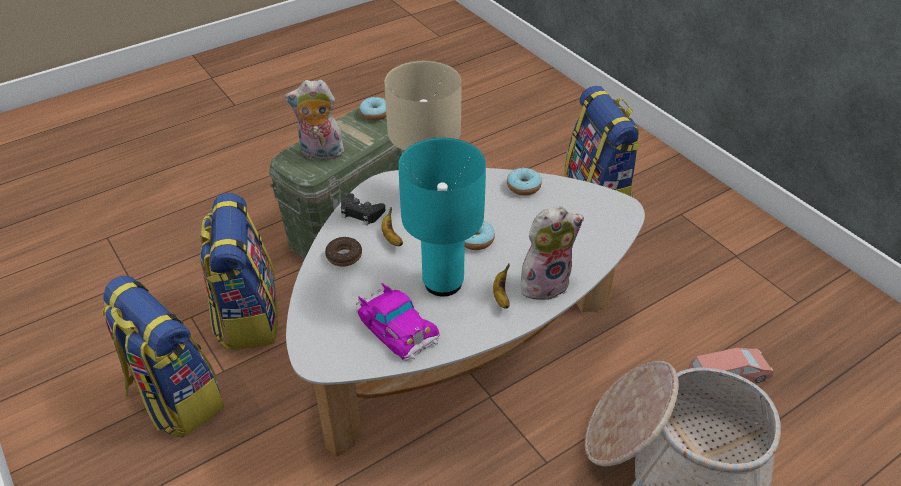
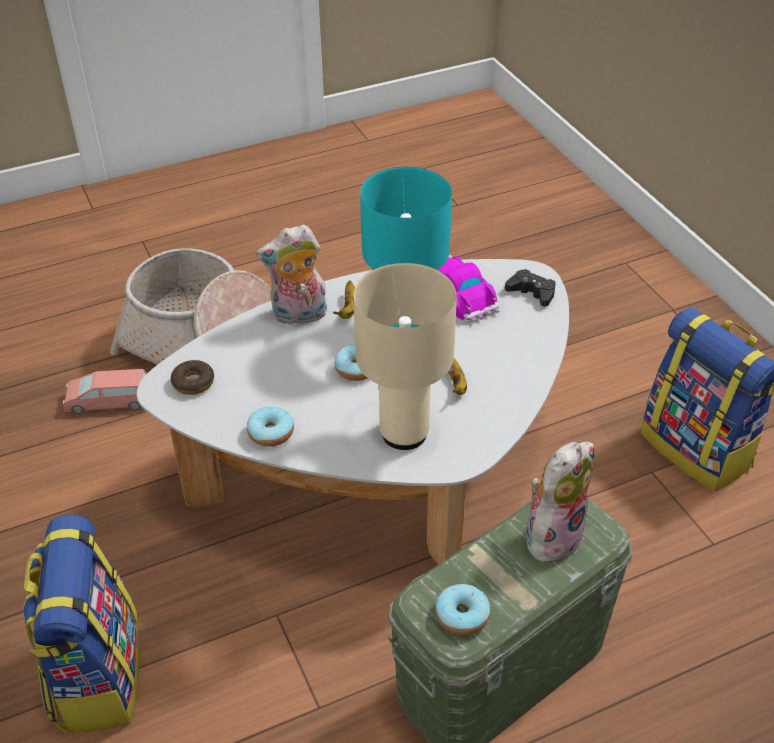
camera: 170 degrees left, 0 degrees up
(247, 316) = (640, 535): backpack -> none
(320, 153) = (552, 535): plush toy -> plush toy turned 60 degrees counterclockwise
(344, 256) = (512, 367): donut -> donut (193, 382)
(361, 213) = (491, 419): black game controller -> black game controller (531, 292)

